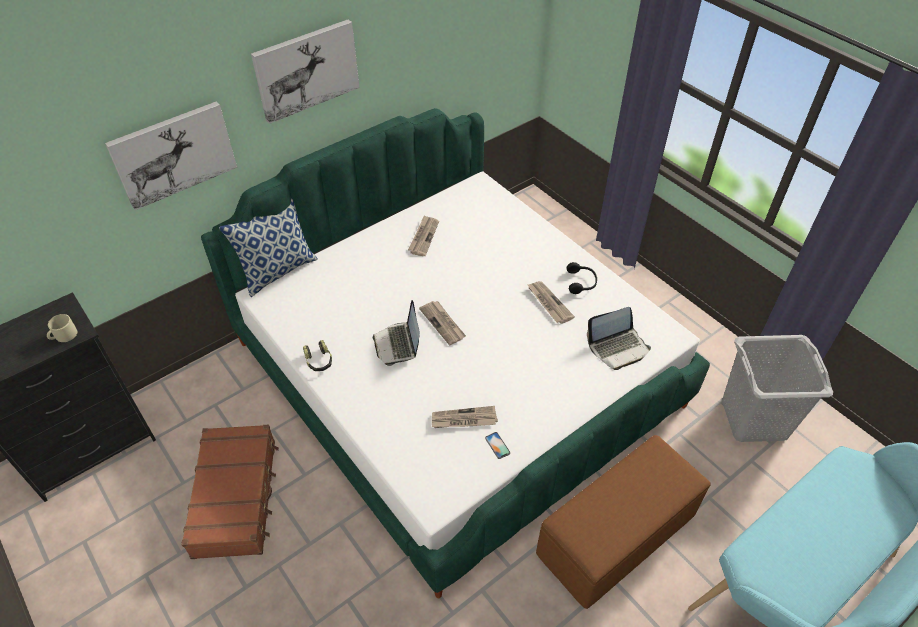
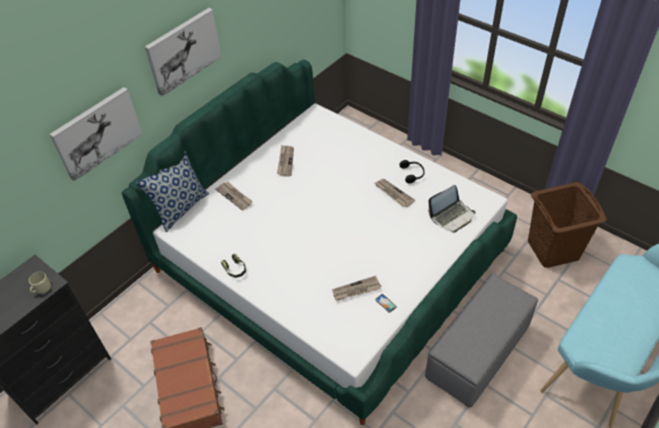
camera: 10 degrees left, 0 degrees up
(398, 344) = (291, 245): laptop -> none
(443, 323) = (320, 223): newspaper -> newspaper (235, 196)
(616, 535) = (478, 352): brown ottoman -> grey ottoman
(754, 419) = (553, 250): grey laundry basket -> brown laundry basket

